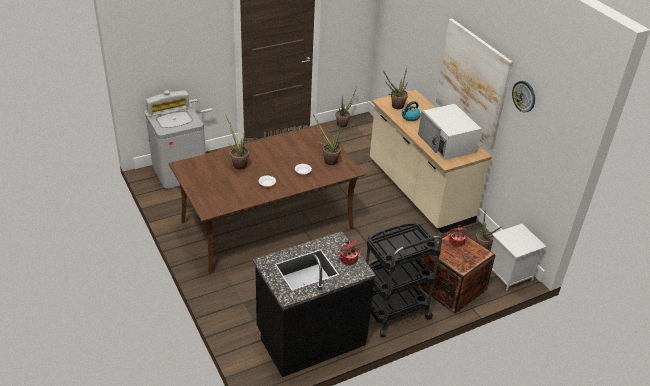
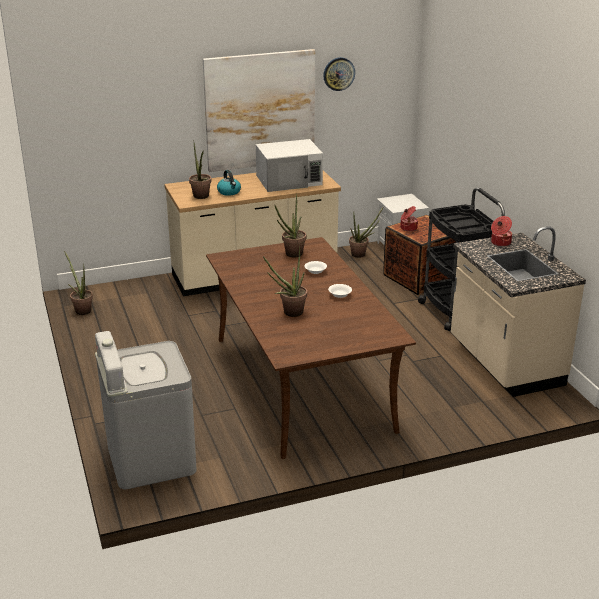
camera: 80 degrees left, 10 degrees down
(310, 337) = (504, 364): black counter -> beige counter

